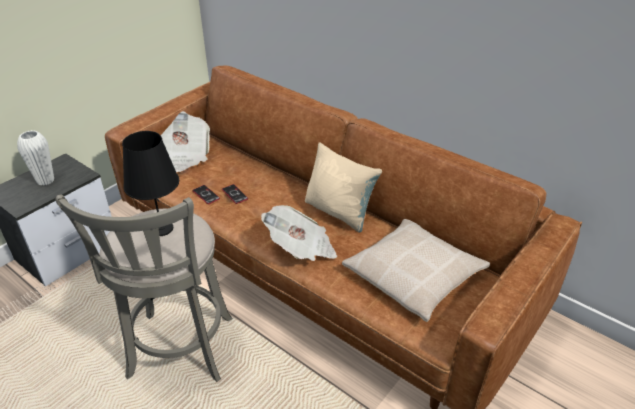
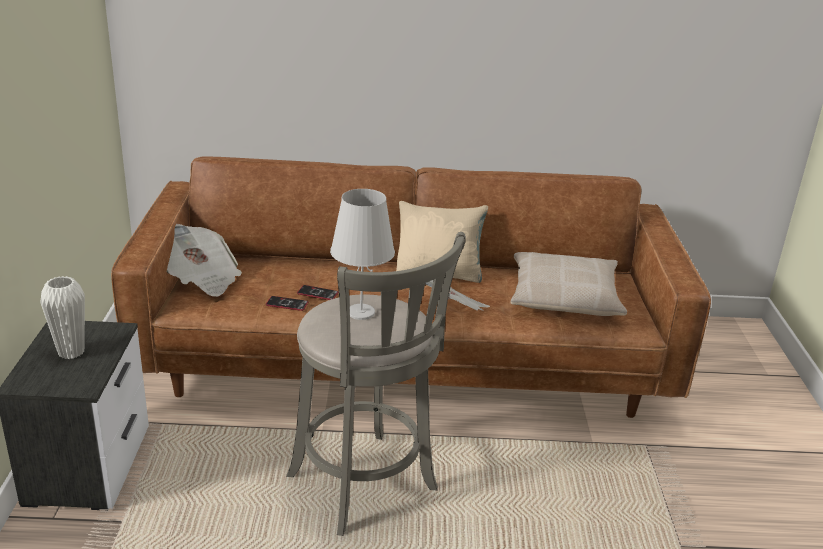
camera: 40 degrees left, 10 degrees down
(162, 228) = (361, 312): black table lamp -> white table lamp

